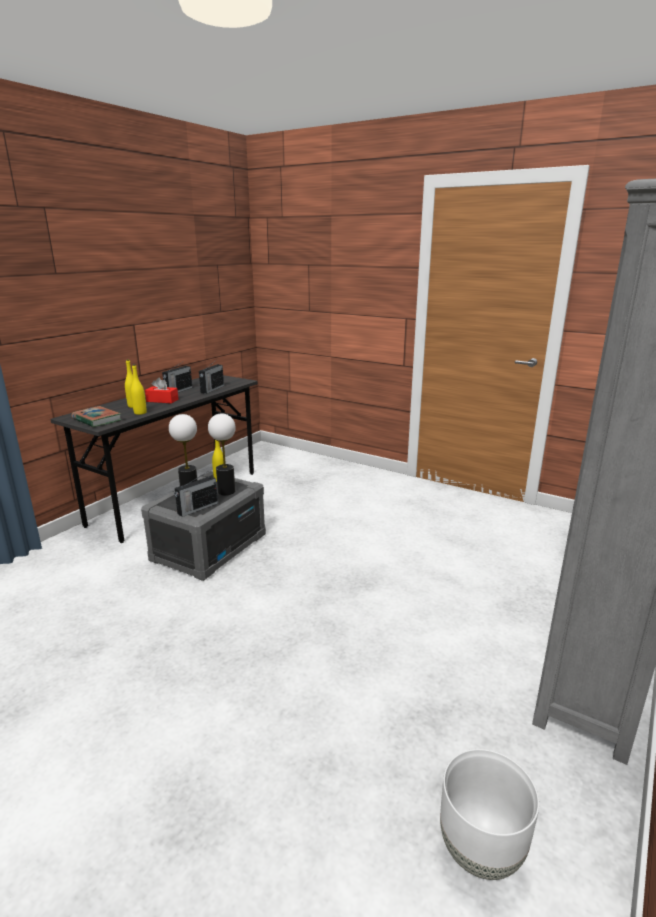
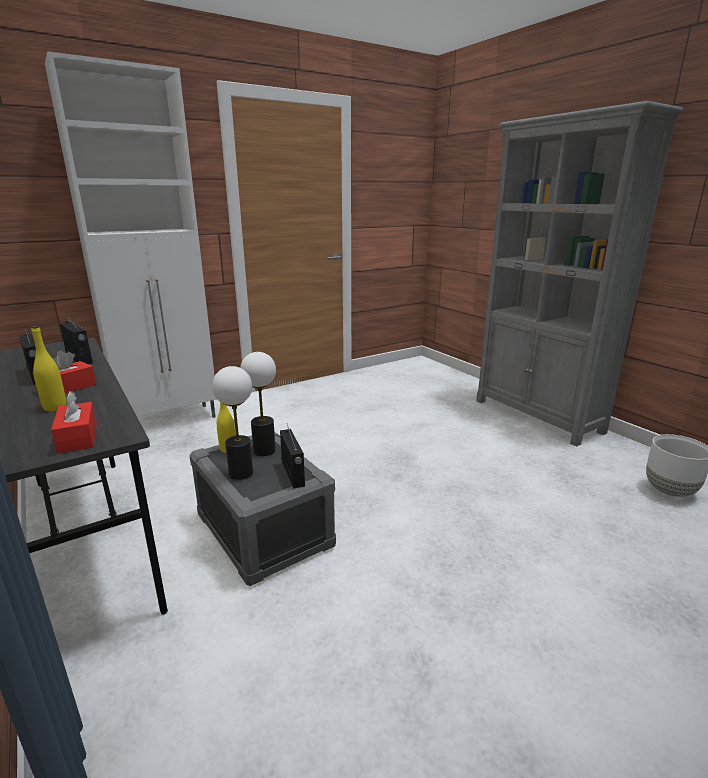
camera: 65 degrees left, 0 degrees up
(97, 420) = (78, 437): book -> red tissue box
(140, 413) = (104, 405): yellow bottle -> none
(327, 466) = (170, 420): none -> white cabinet

